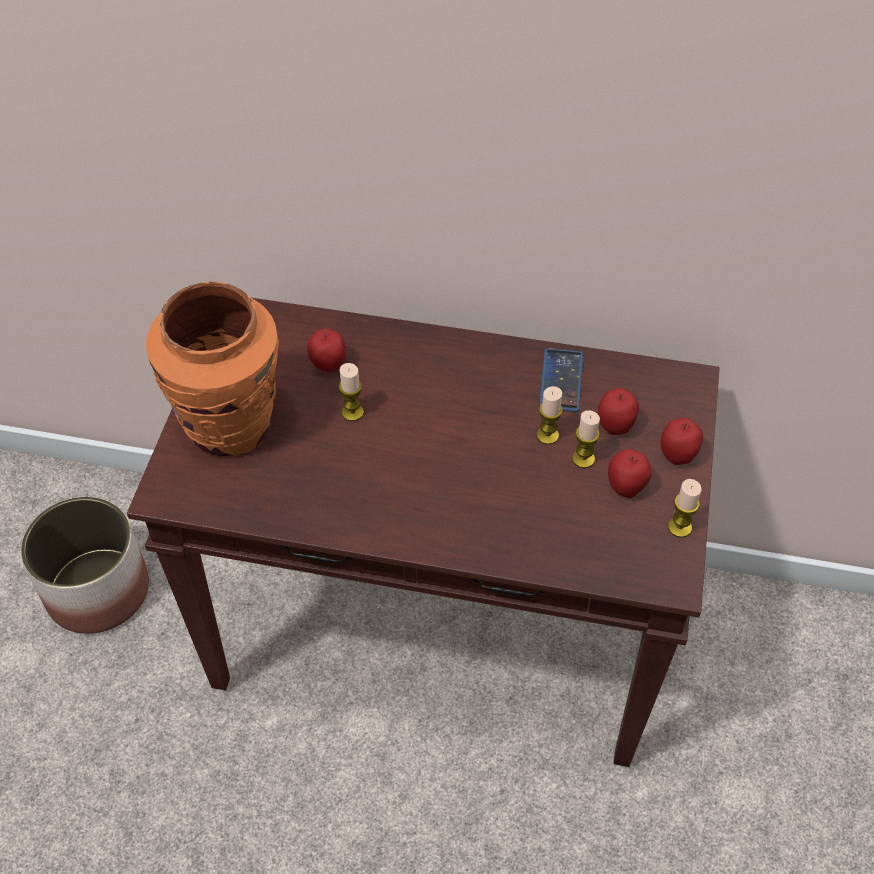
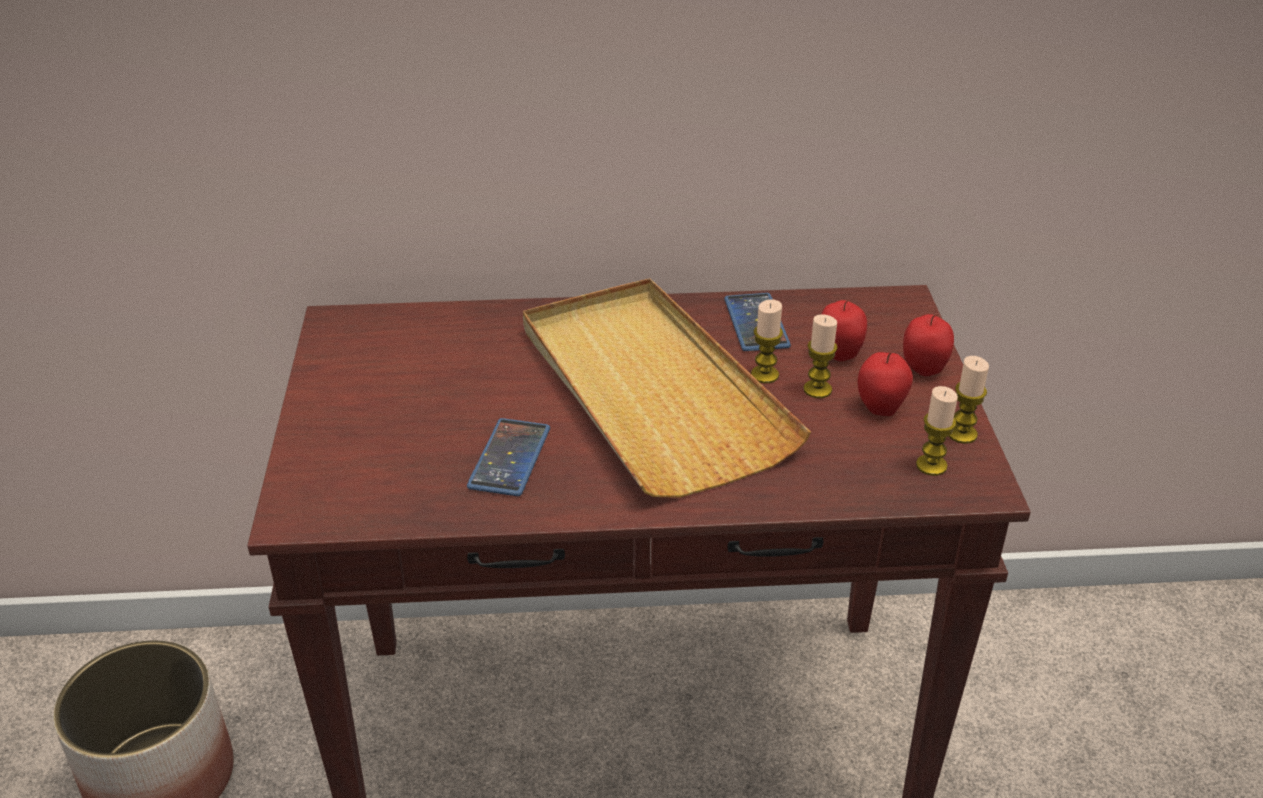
camera: 15 degrees left, 15 degrees down
(230, 426) = (363, 430): orange vase -> none
(328, 366) = (469, 353): apple -> none
(328, 475) = (509, 458): none -> phone
(352, 412) = (517, 392): candle -> candle (931, 465)
(453, 433) = (650, 391): none -> beige tray

